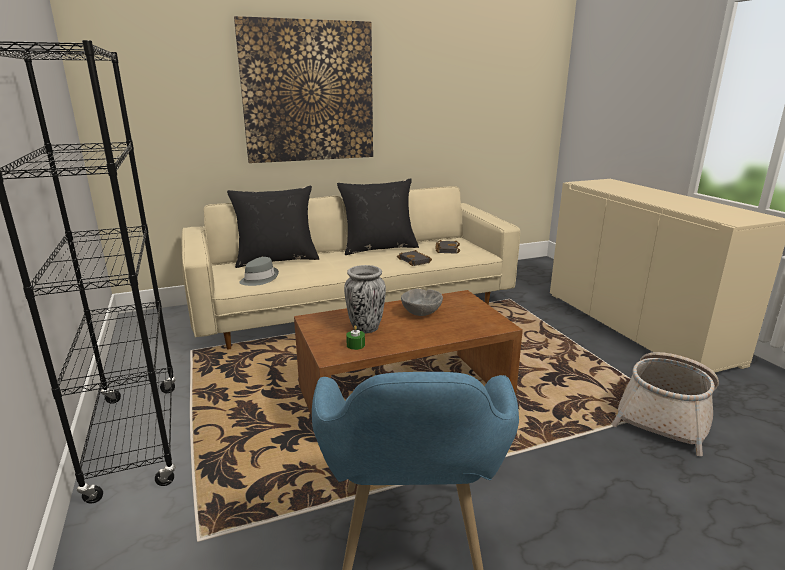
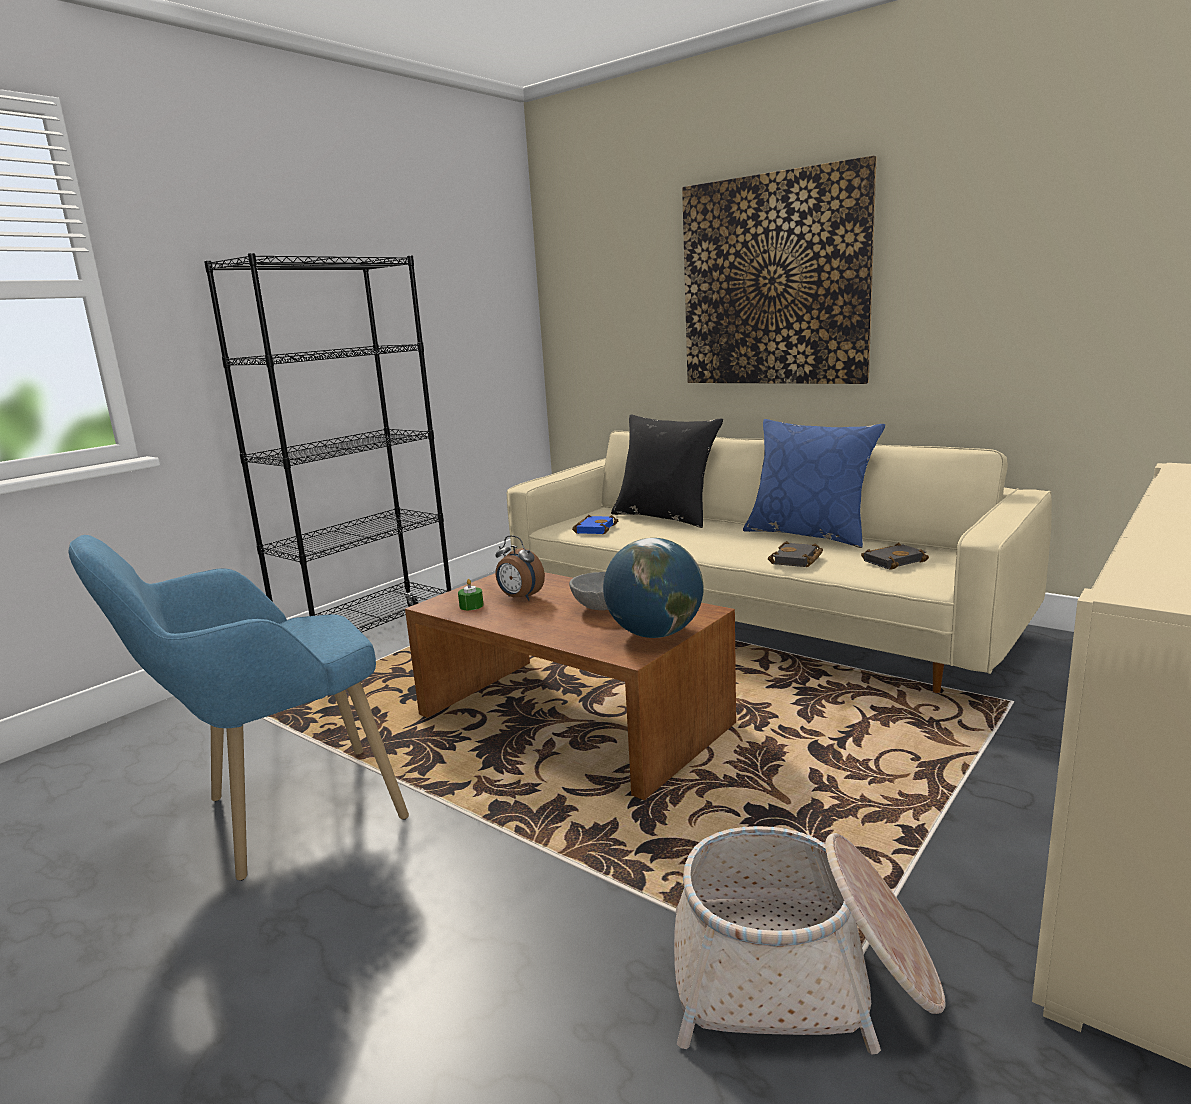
camera: 60 degrees right, 5 degrees down
(259, 279) = (594, 529): grey hat -> blue book
(365, 328) = (519, 598): vase -> alarm clock
(379, 248) = (809, 534): black pillow -> blue pillow
(479, 313) = (655, 634): none -> globe

